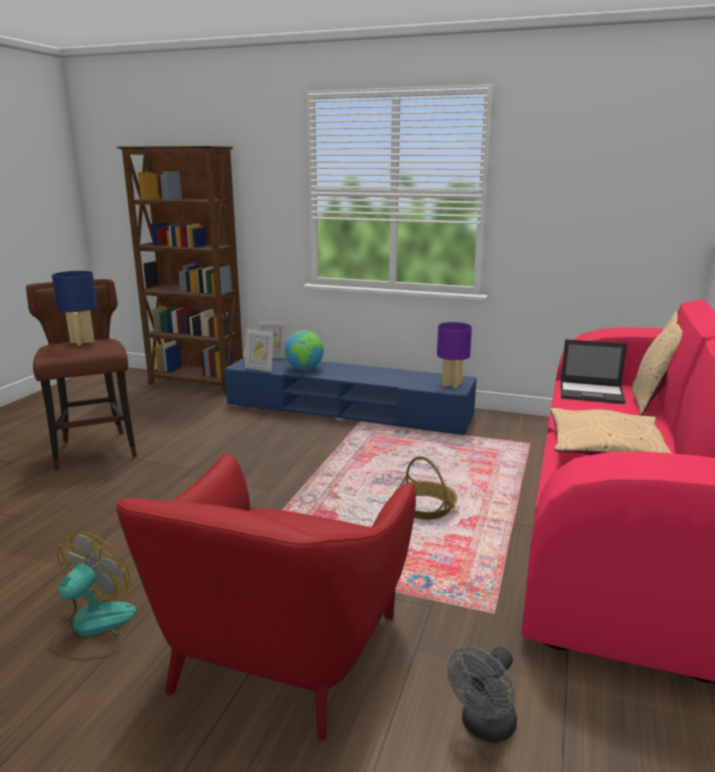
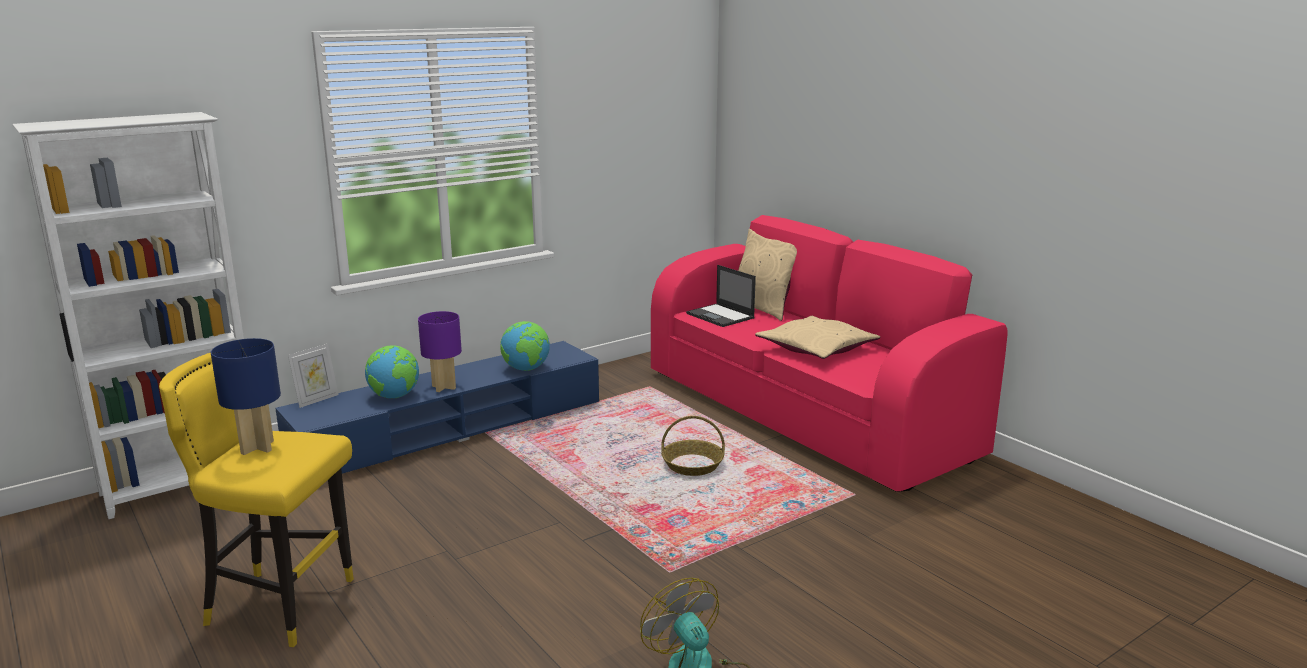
camera: 55 degrees left, 0 degrees up
(95, 450) = (282, 605): brown stool -> yellow stool
(197, 384) = (185, 486): brown bookcase -> white bookcase
(259, 369) = (343, 416): picture frame -> none
(281, 651) = (821, 589): red armchair -> none
(405, 383) = (526, 369): none -> globe
(451, 385) = (564, 355): purple table lamp -> purple table lamp (443, 387)
(484, 727) = (955, 541): grey fan -> none
(592, 393) = (721, 316): laptop -> laptop turned 90 degrees clockwise

